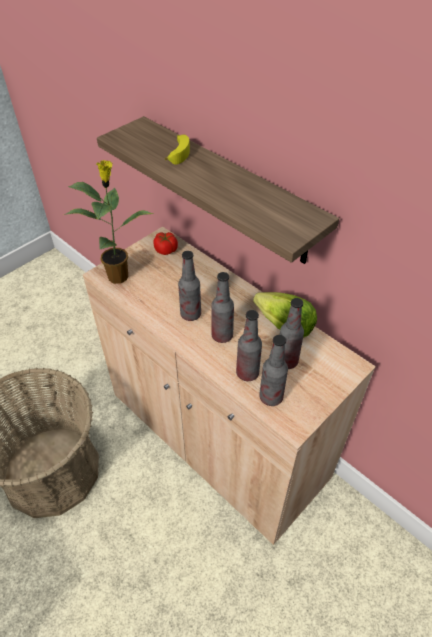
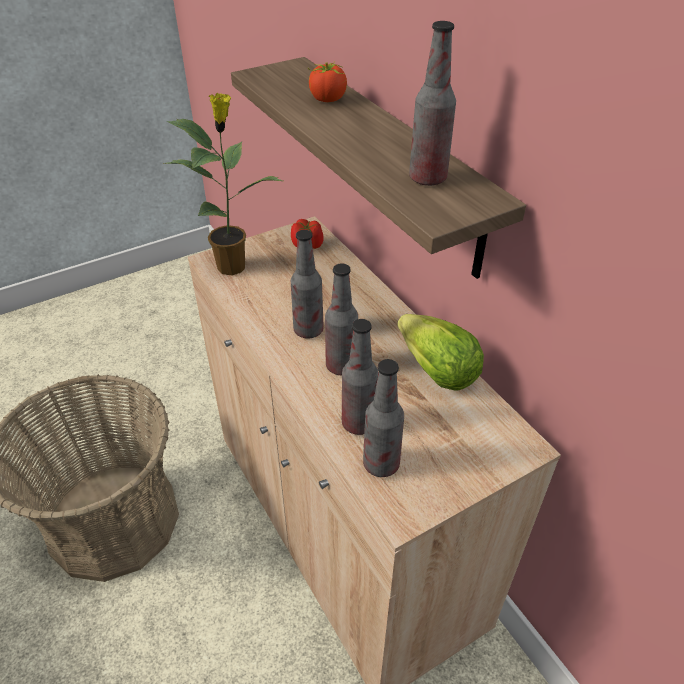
camera: 15 degrees right, 5 degrees down
(178, 153) = (327, 100): banana -> tomato
(286, 361) = (423, 419): bottle -> bottle (427, 178)

